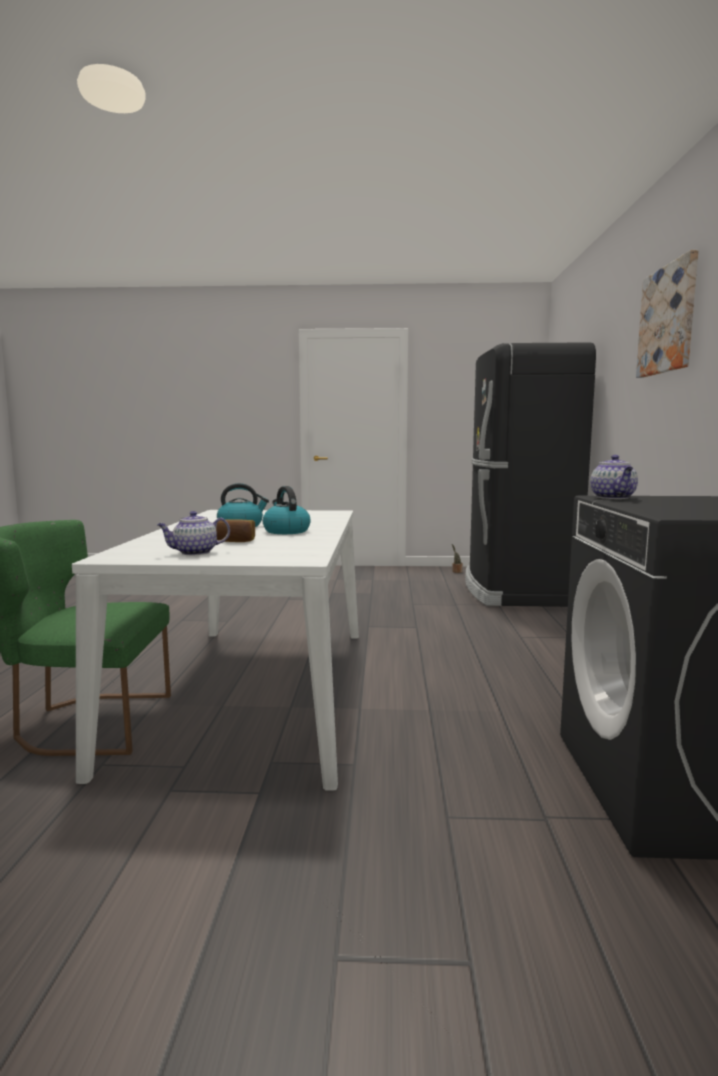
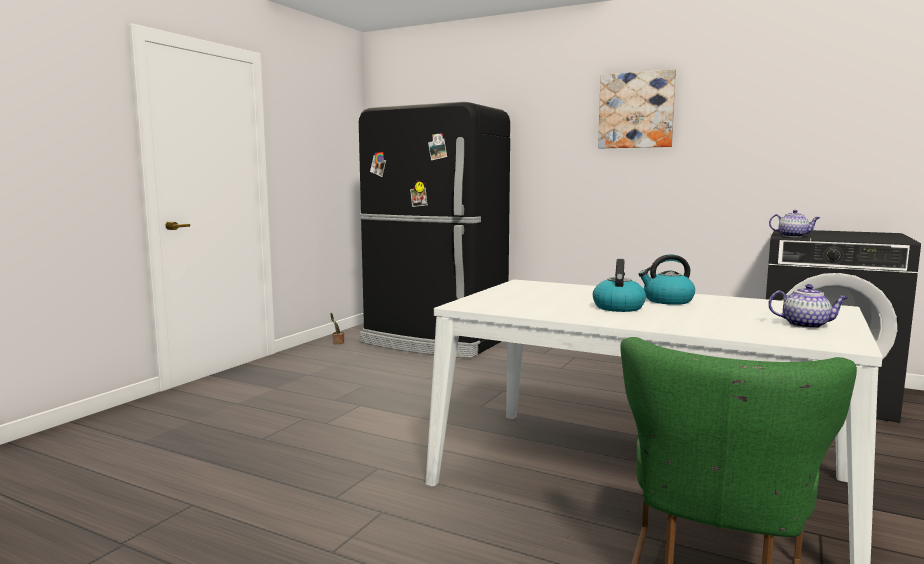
camera: 65 degrees left, 0 degrees up
(194, 553) = (806, 325): teapot -> teapot turned 75 degrees counterclockwise
(234, 541) = (731, 314): bread -> none

